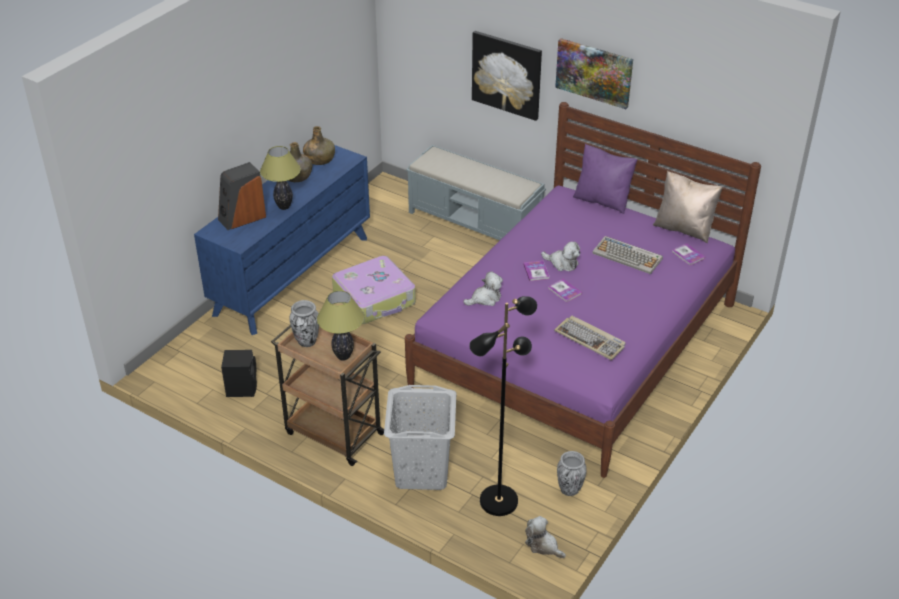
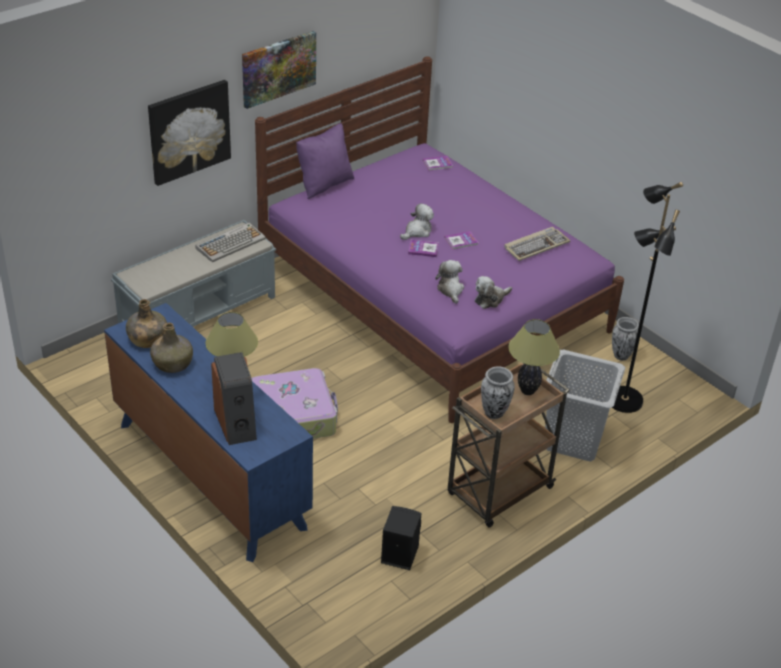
camera: 75 degrees left, 0 degrees up
(543, 545) = (682, 387): plush toy -> plush toy (490, 299)
(628, 256) = (424, 193): keyboard -> keyboard (231, 243)
(684, 229) = (394, 155): beige pillow -> none

